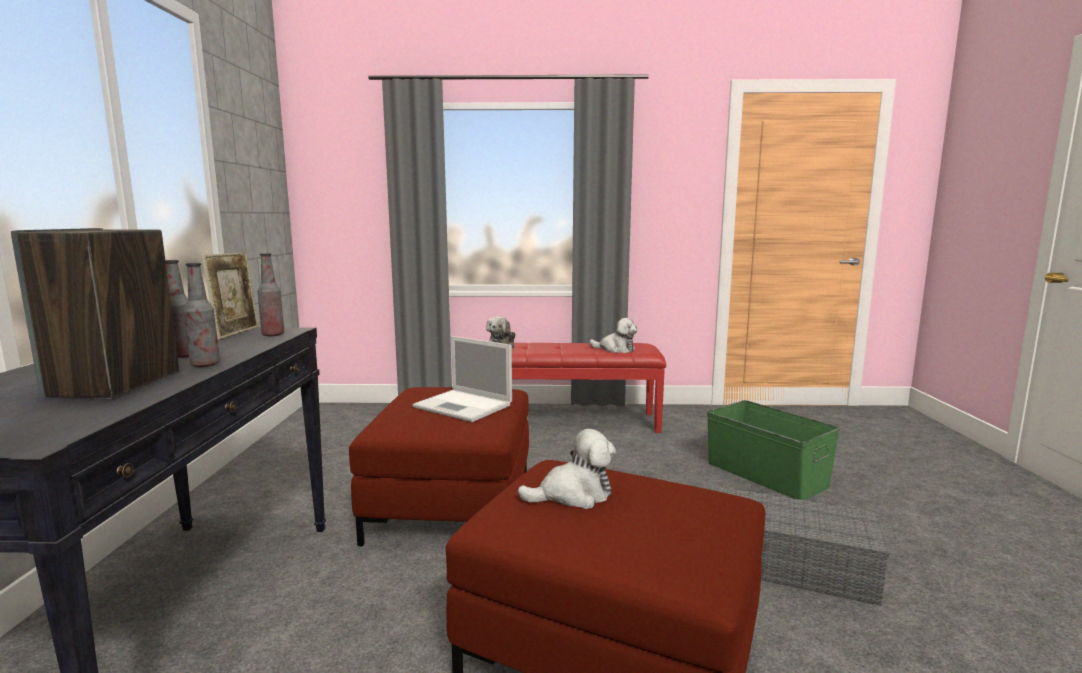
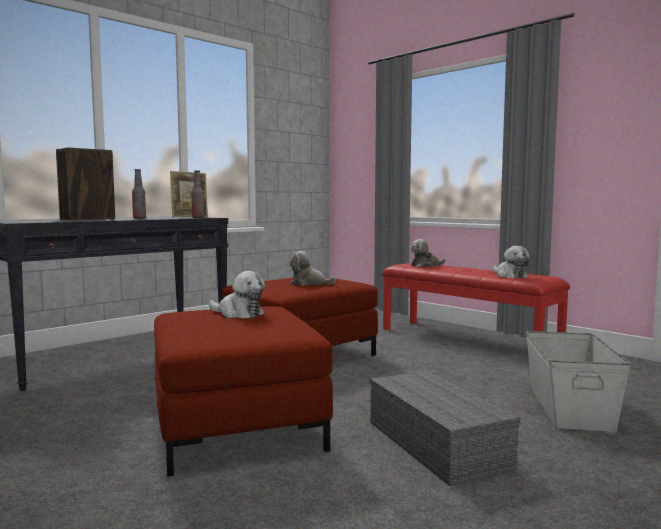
camera: 45 degrees right, 5 degrees down
(205, 364) = (131, 219): bottle -> none
(464, 406) = (309, 283): laptop -> plush toy
(766, 474) = (570, 407): green storage box -> grey storage box

